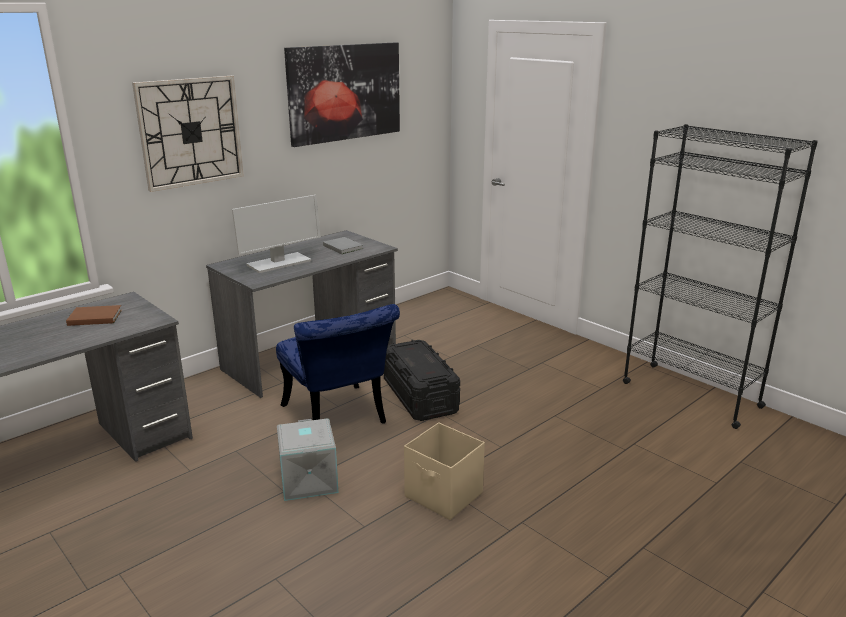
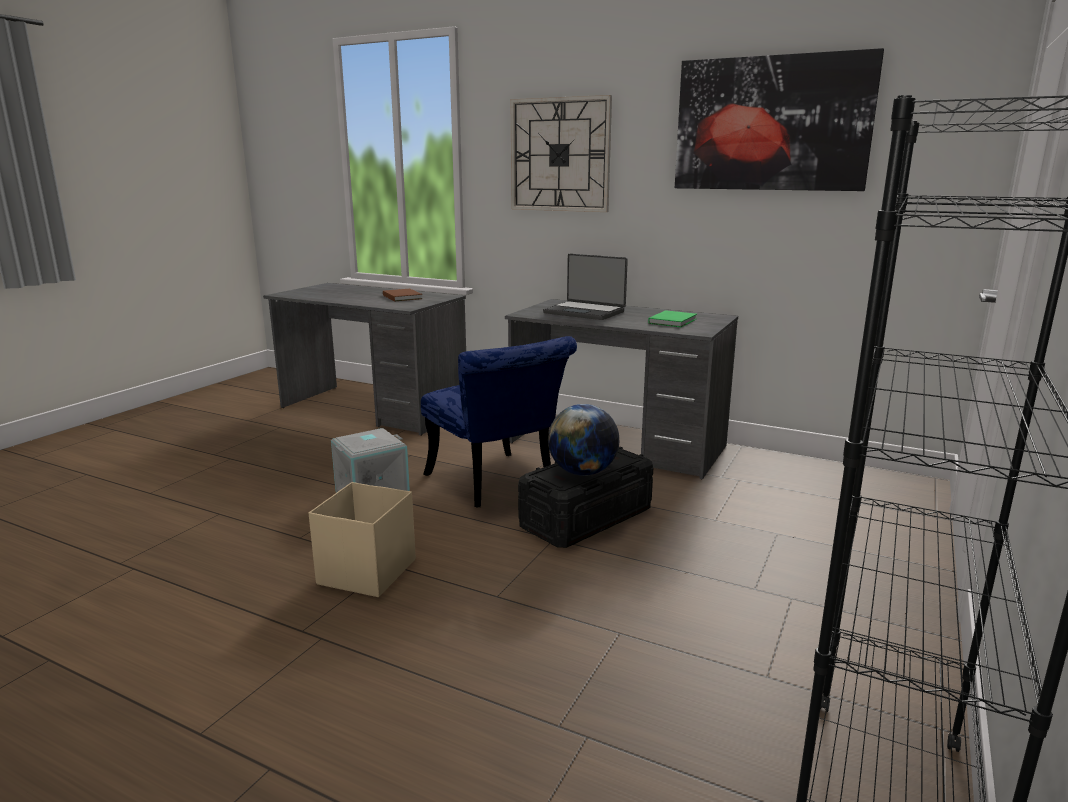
camera: 70 degrees right, 5 degrees down
(278, 263) = (585, 312): monitor -> laptop
(338, 418) = (496, 484): blue chair -> blue chair turned 75 degrees counterclockwise
(343, 247) = (674, 321): grey book -> green book
(428, 363) = (583, 472): none -> globe

